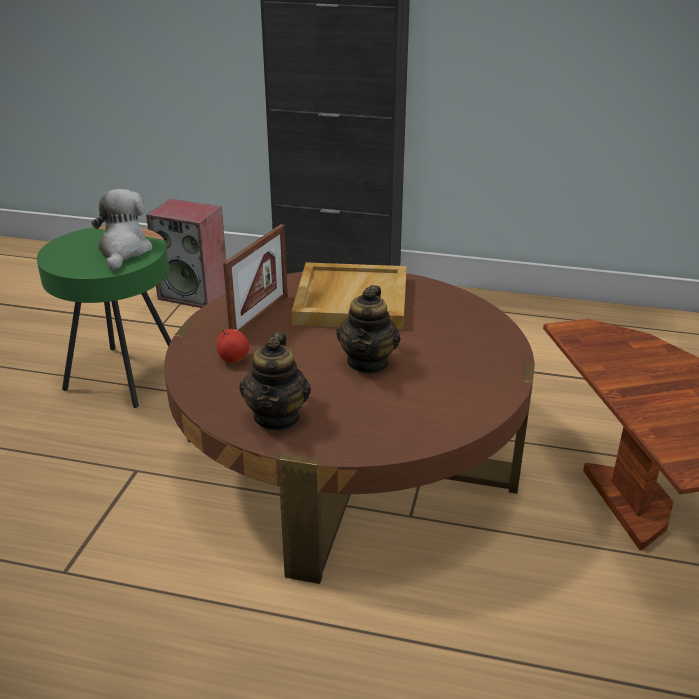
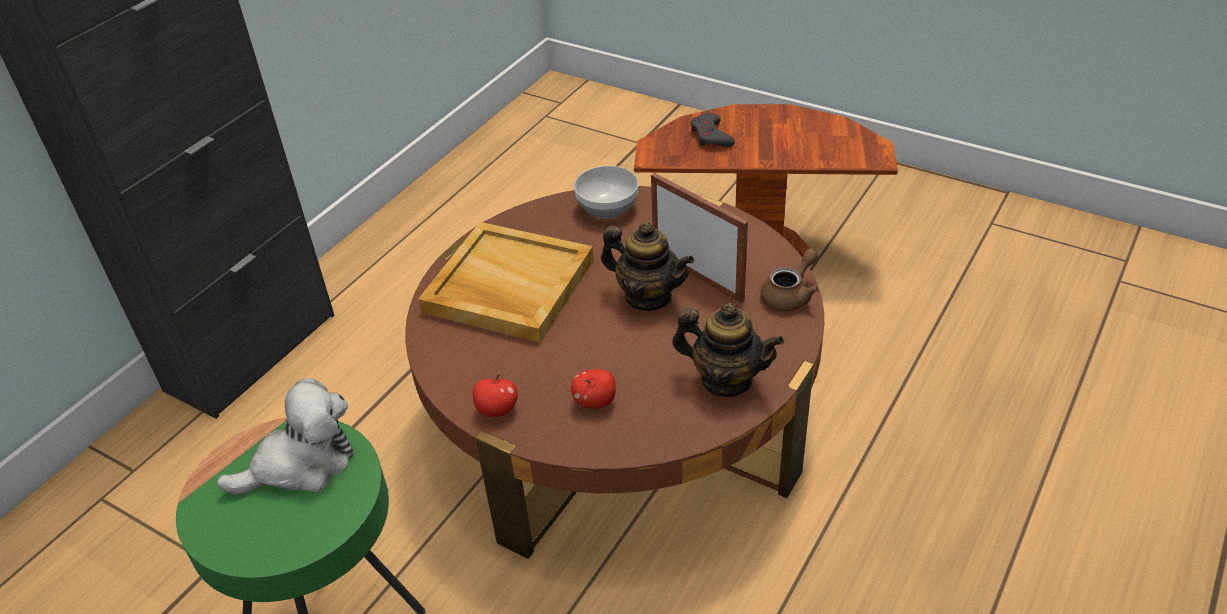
camera: 70 degrees left, 10 degrees up
(123, 251) = (301, 464): plush toy -> plush toy turned 135 degrees clockwise
(195, 294) = (149, 514): speaker -> none
(214, 322) = (497, 410): none -> apple
(260, 317) = (507, 367): picture frame -> picture frame (697, 275)
(409, 438) = (790, 295): none -> brown teapot
(477, 323) = (607, 208): none -> bowl
(630, 354) = (711, 136): none -> grey game controller

